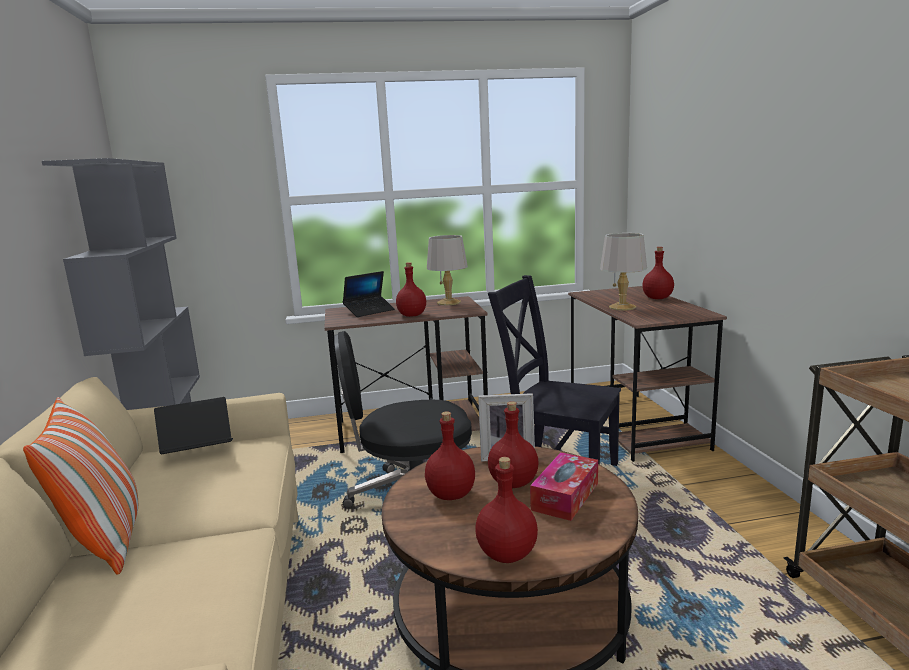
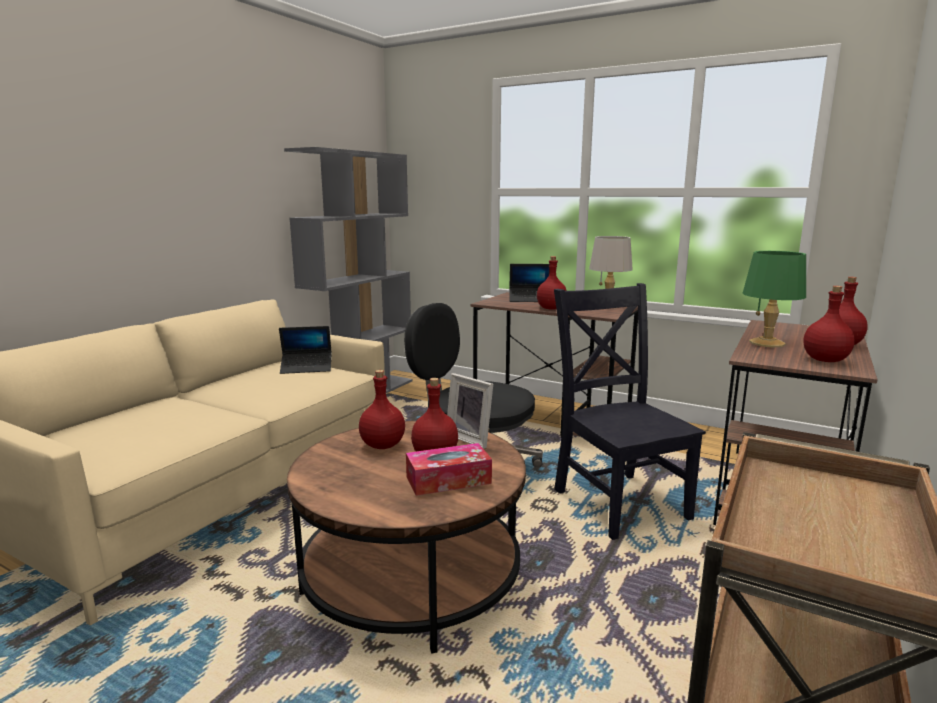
camera: 40 degrees right, 0 degrees up
(106, 539) = (194, 393): pillow -> none
(199, 453) = (307, 368): laptop -> laptop turned 150 degrees clockwise
(507, 555) = (334, 493): red bottle -> red bottle (825, 360)
(623, 307) = (767, 343): grey table lamp -> green table lamp

